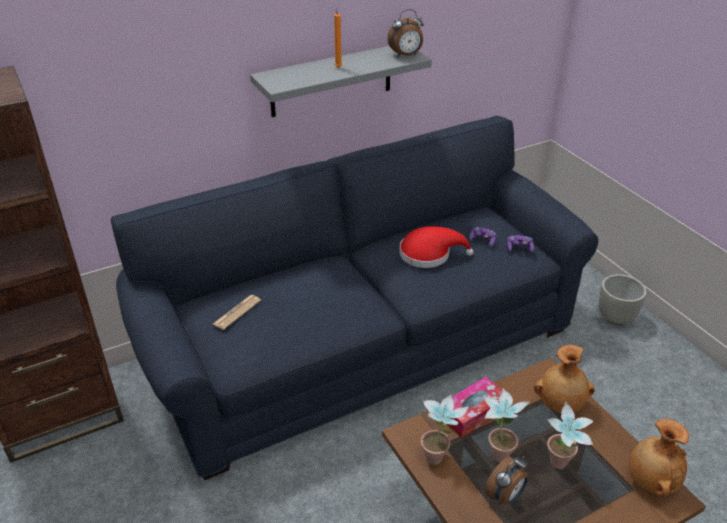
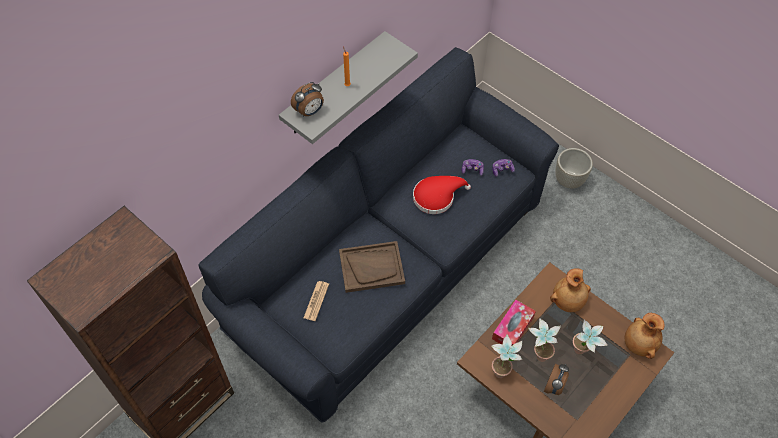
camera: 20 degrees left, 20 degrees up
(319, 298) = (372, 267): none -> brown tray
(406, 56) = (395, 53): alarm clock -> alarm clock (309, 112)

